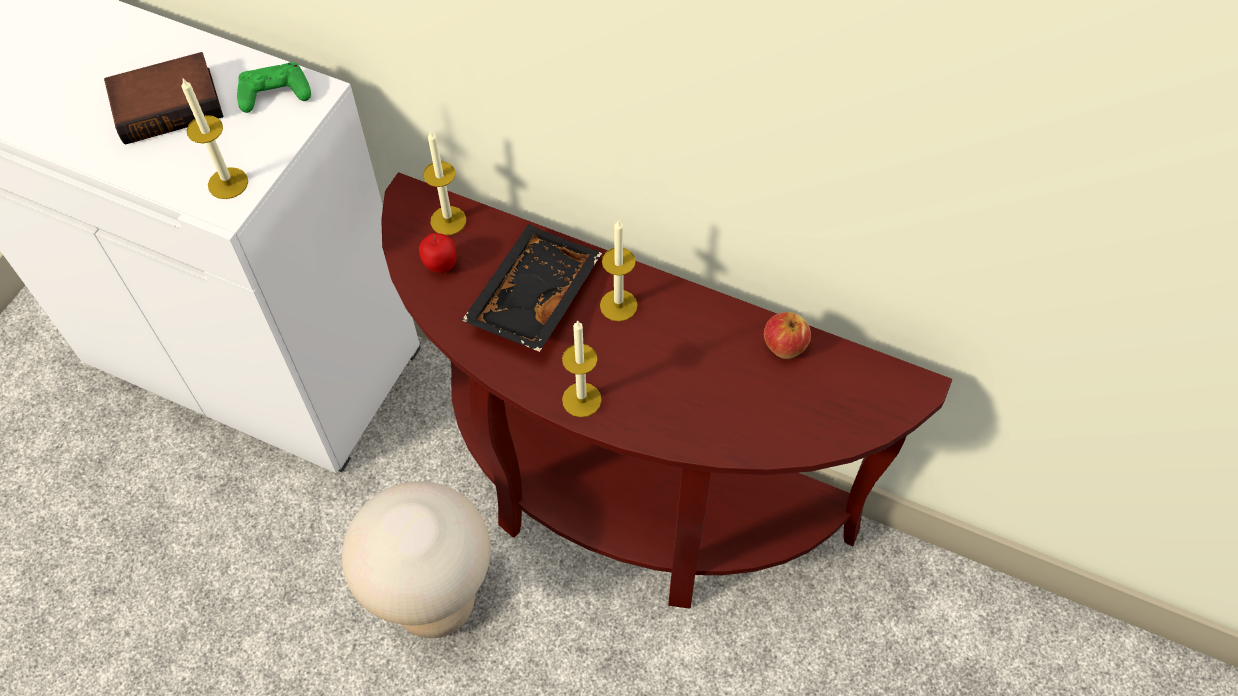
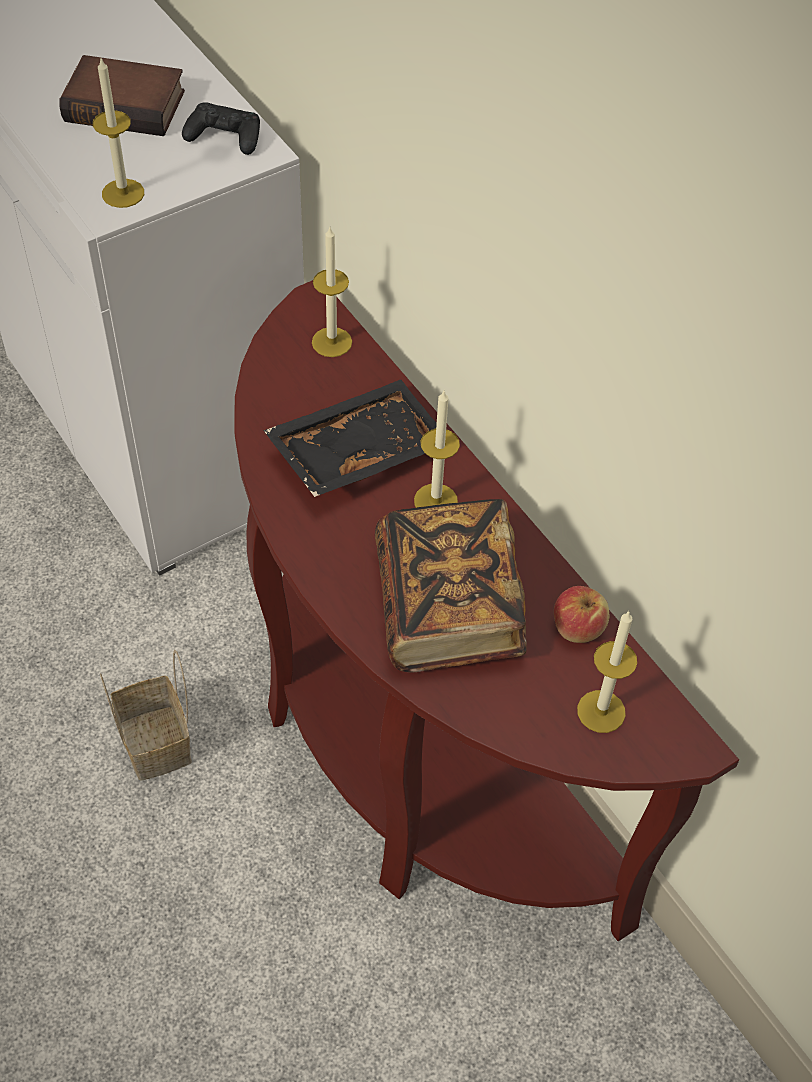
camera: 30 degrees right, 5 degrees down
(275, 93) = (224, 136): green game controller -> black game controller
(435, 602) = (158, 744): beige stool -> basket
(441, 266) = (293, 379): apple -> none
(581, 399) = (331, 568): candle -> candle (601, 711)
(687, 382) = (448, 608): none -> book

